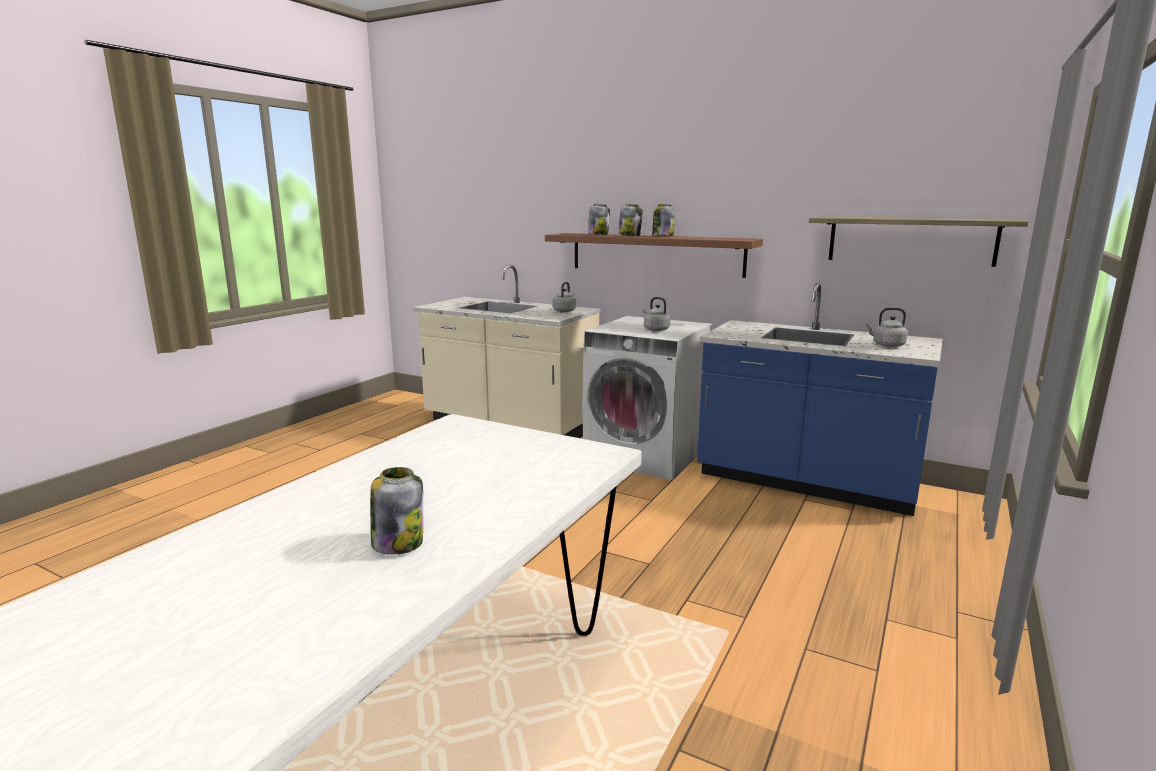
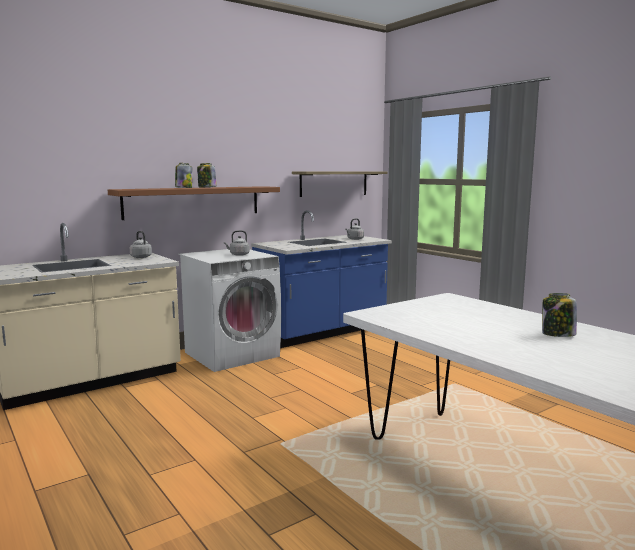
camera: 65 degrees left, 5 degrees down
(598, 234) = (157, 188): jar -> none

